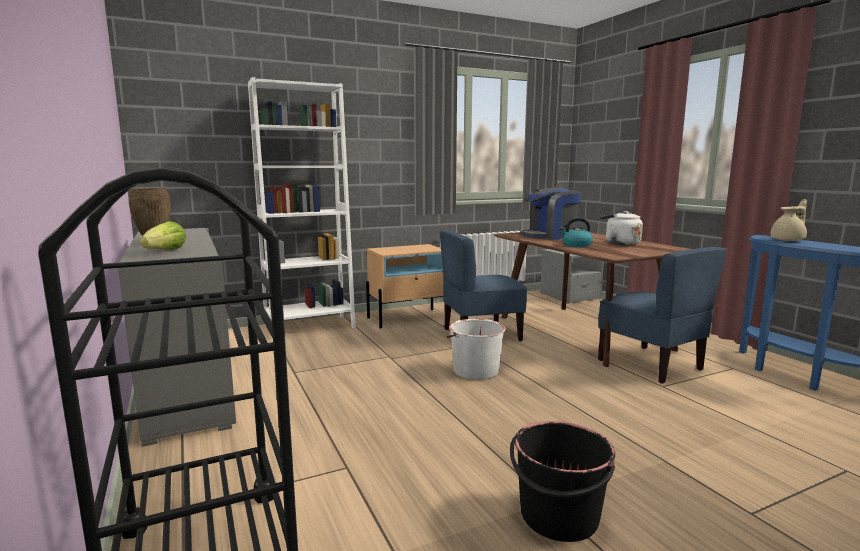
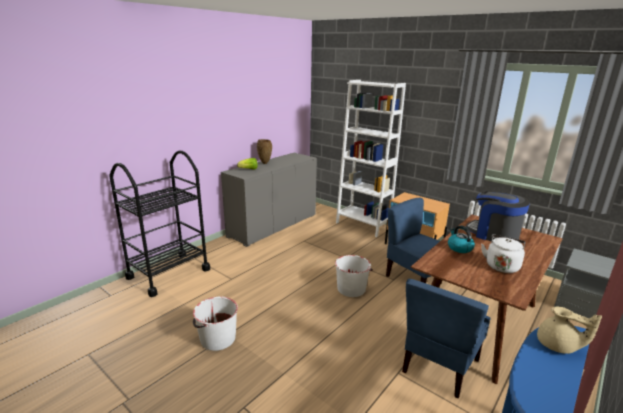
camera: 65 degrees right, 10 degrees up
(558, 517) = (217, 339): black bucket -> white bucket

